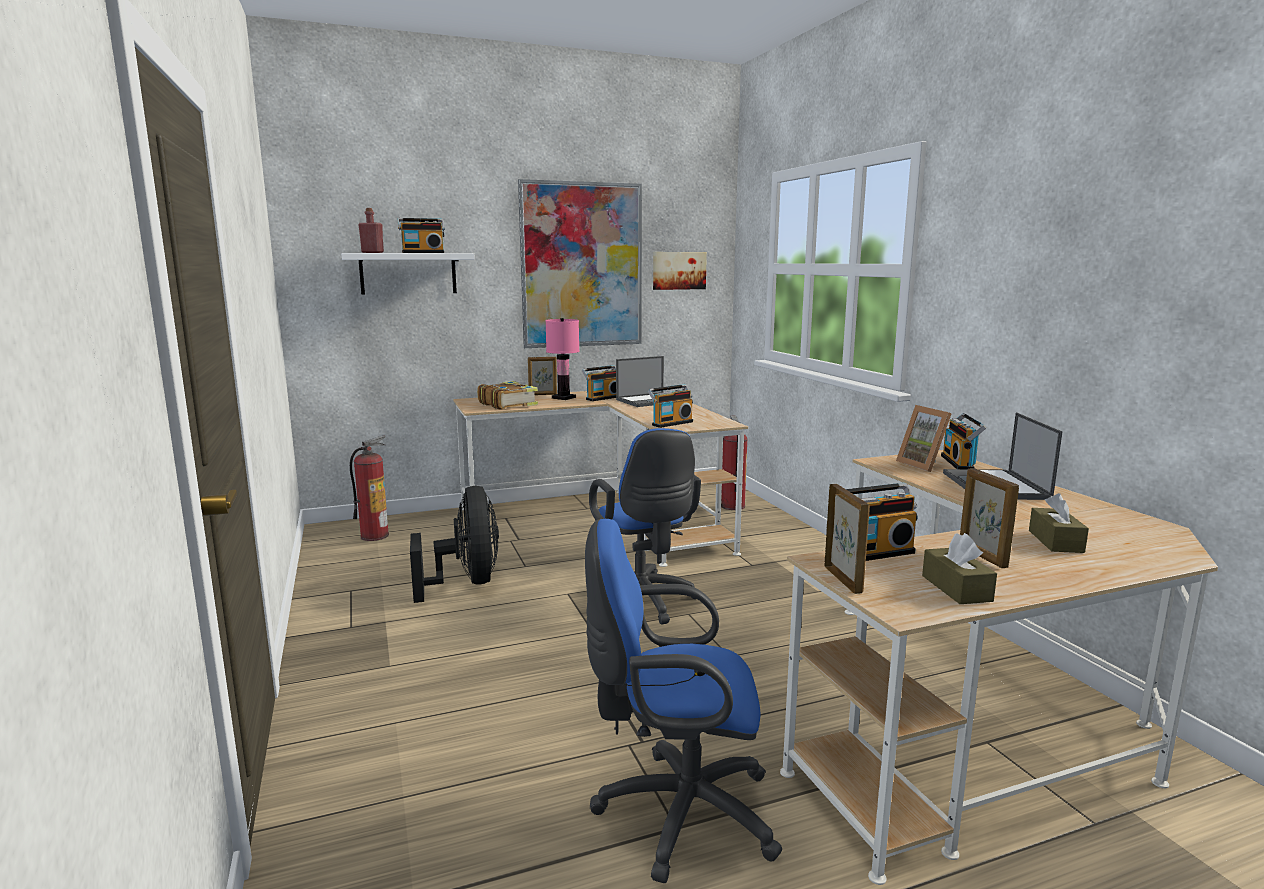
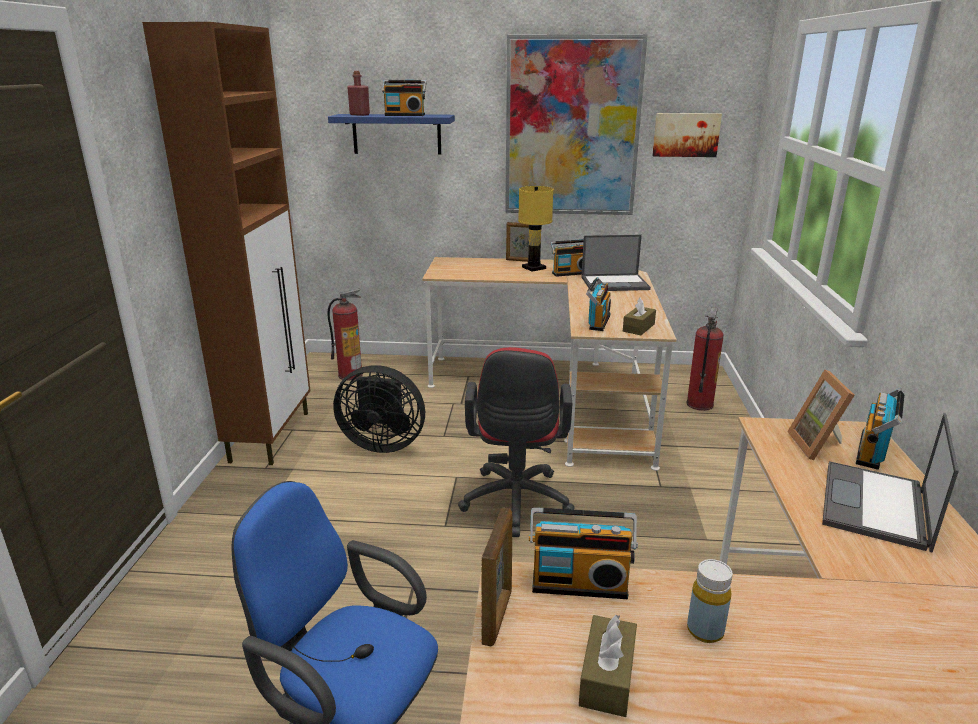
camera: 25 degrees right, 10 degrees up
(330, 600) = (271, 435): none -> brown cabinet
(408, 273) = (396, 134): white shelf -> blue shelf
(466, 583) = (382, 443): black fan -> black fan turned 90 degrees clockwise
(508, 404) = (473, 270): book -> none
(563, 398) = (534, 268): pink table lamp -> yellow table lamp
(643, 602) = (515, 505): blue office chair -> red office chair
(671, 423) = (597, 322): radio -> radio turned 60 degrees counterclockwise
(981, 556) = (705, 631): picture frame -> yellow bottle
(1055, 541) = (841, 634): brown tissue box -> brown tissue box (638, 328)

